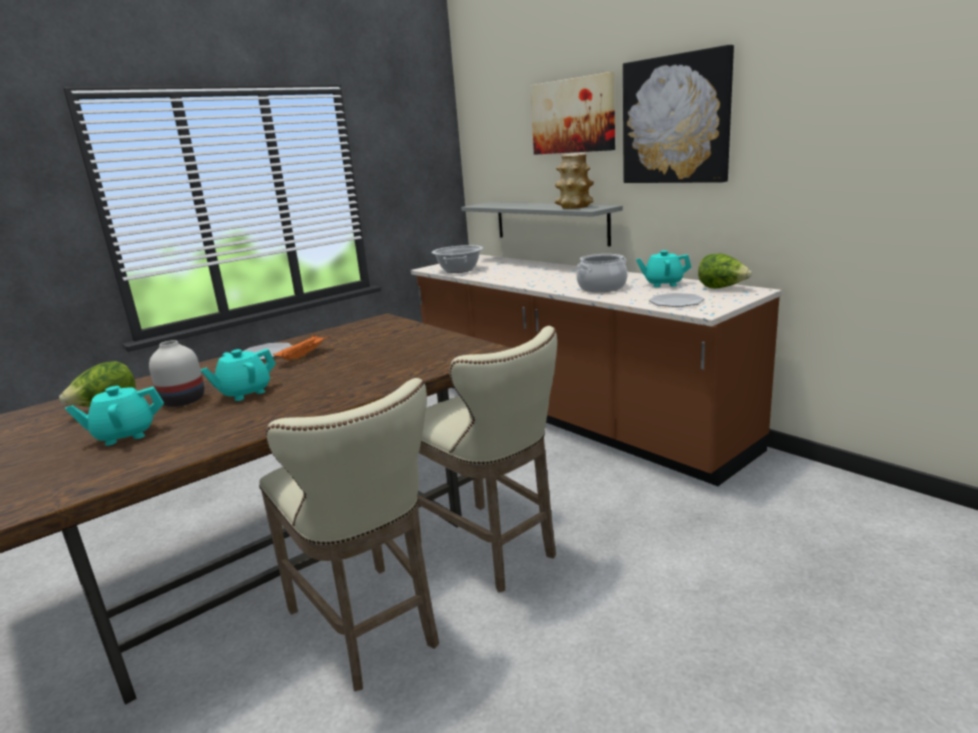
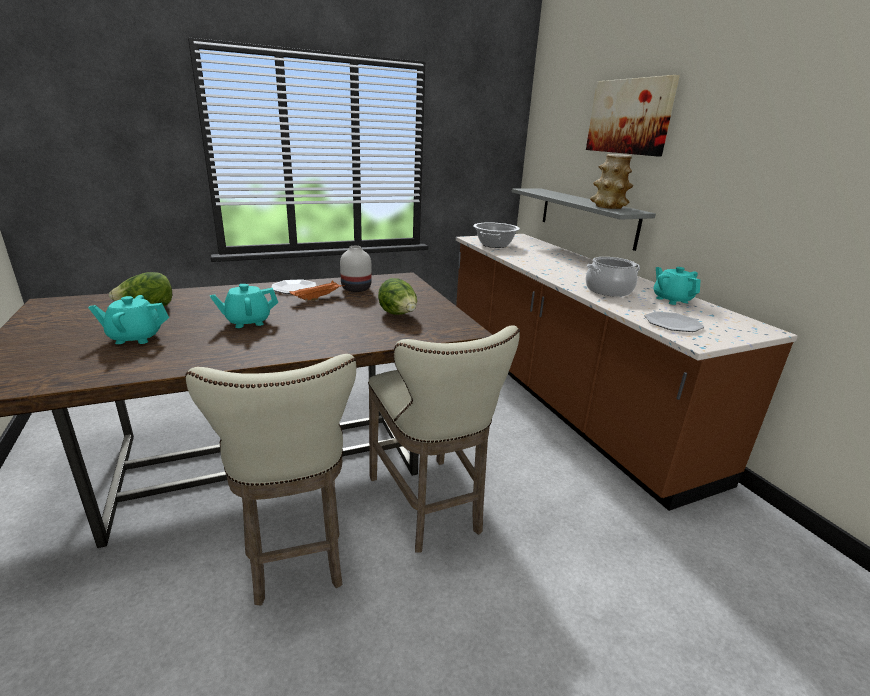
camera: 15 degrees right, 5 degrees up
(184, 400) = (201, 317): white vase -> white vase (357, 289)
(663, 284) = (671, 300): turquoise teapot -> turquoise teapot turned 45 degrees clockwise
(676, 120) = (731, 134): picture -> none
(722, 288) = (731, 318): lettuce -> lettuce (398, 315)

